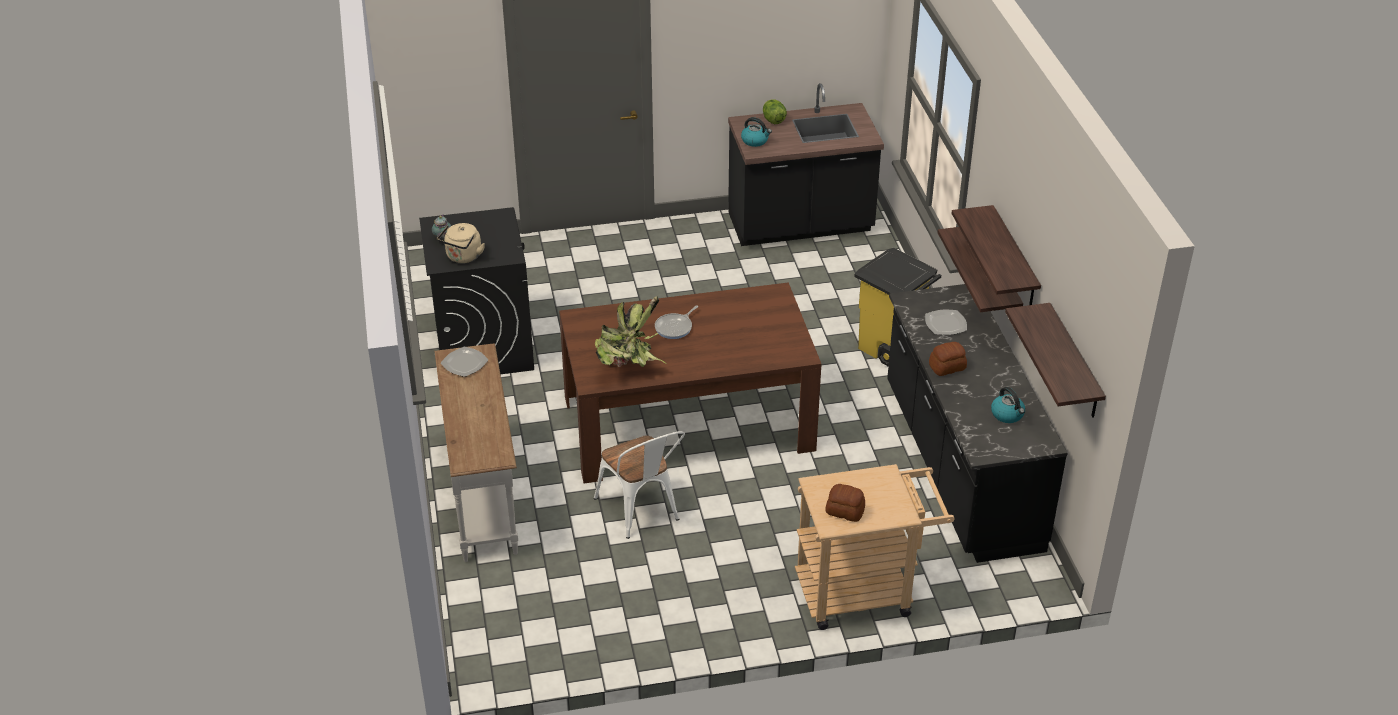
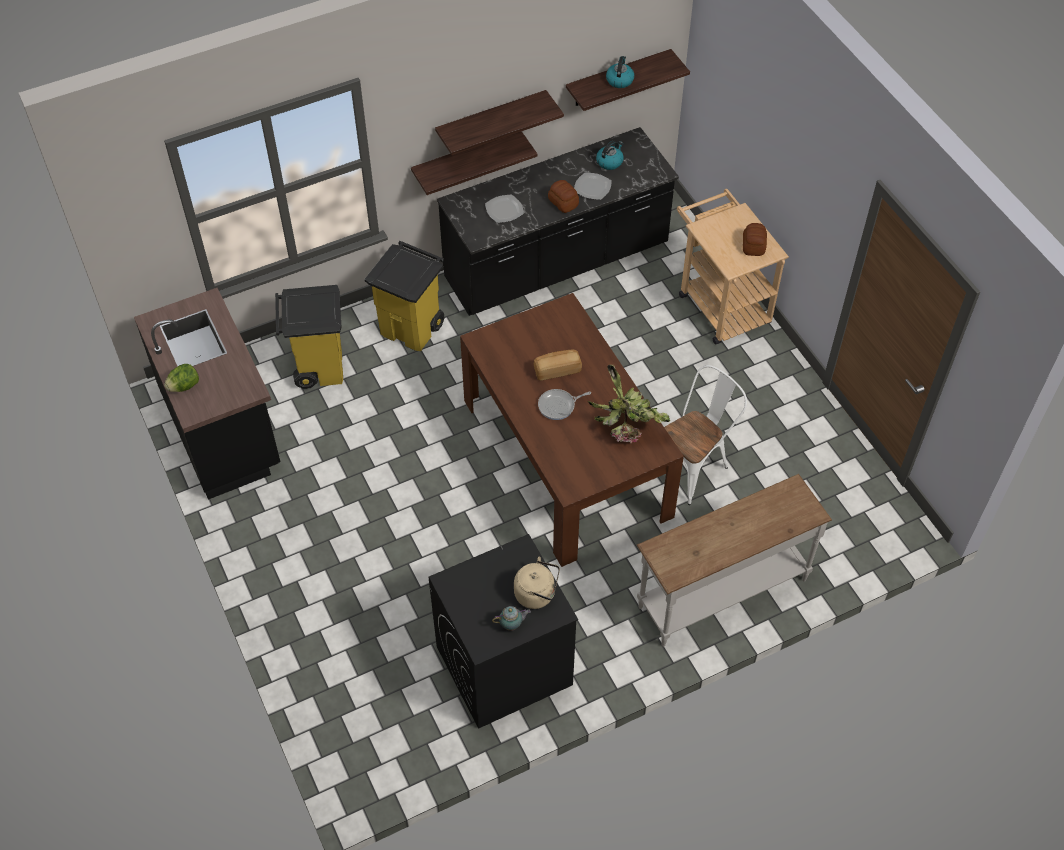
camera: 105 degrees left, 15 degrees up
(465, 363) = (678, 558): plate -> plate (592, 187)
(675, 327) = (558, 406): frying pan -> frying pan turned 135 degrees clockwise
(720, 334) = (557, 370): none -> bread
(755, 141) = (231, 394): kettle -> kettle (619, 80)
(858, 285) = (318, 367): none -> yellow trash can

